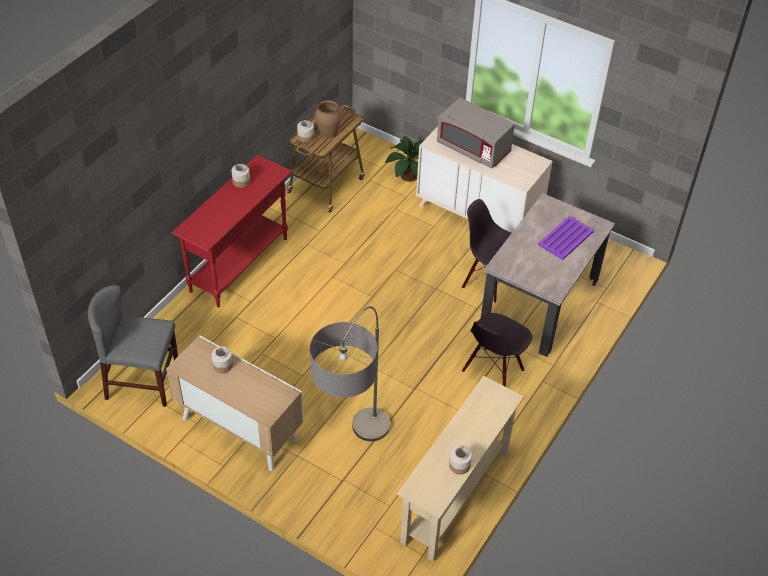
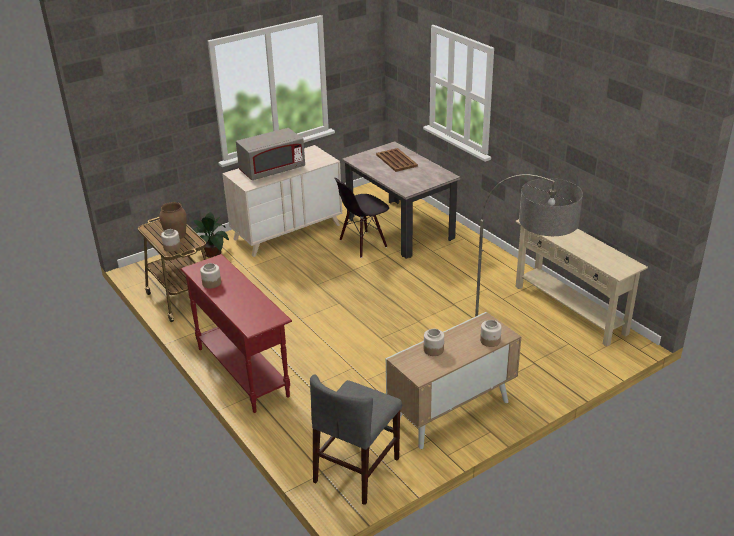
camera: 65 degrees left, 15 degrees down
(459, 465) = (600, 248): jar -> jar (490, 341)
(493, 372) = (456, 264): black chair -> none
(566, 238) = (396, 160): purple tray -> brown tray

